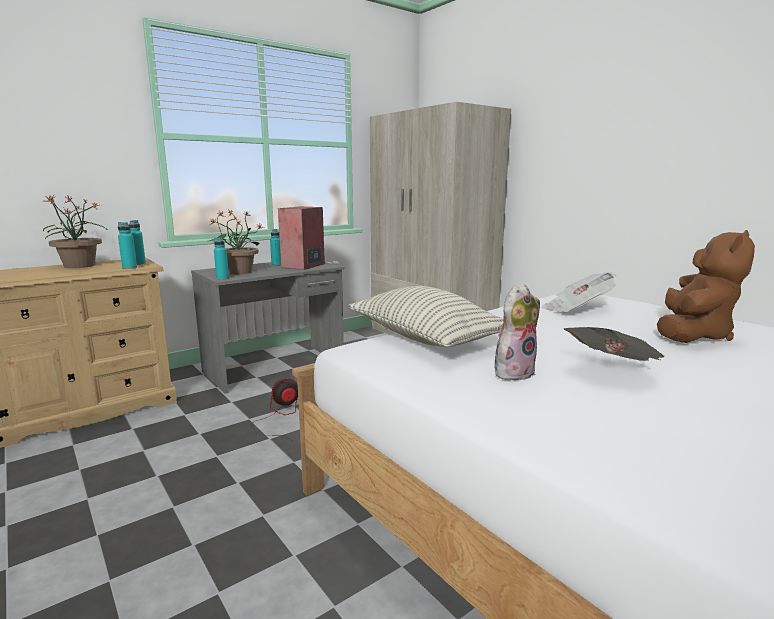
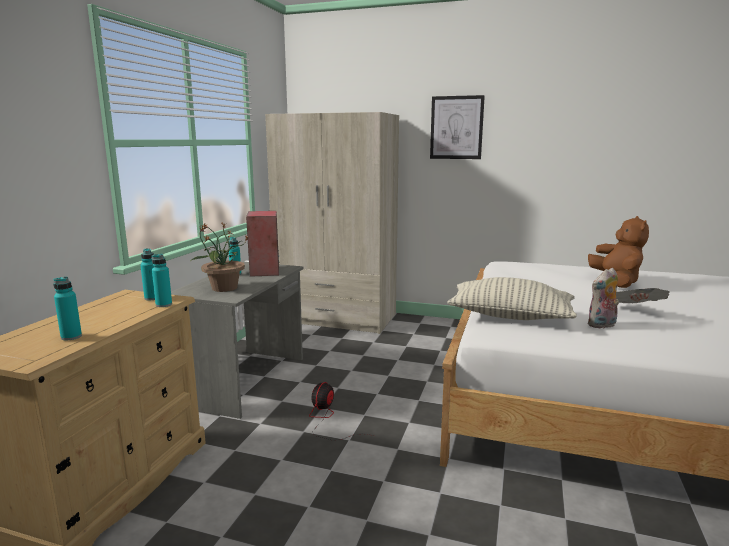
camera: 35 degrees left, 0 degrees up
(79, 266) = (89, 314): potted plant -> none
(222, 278) = (231, 298): turquoise bottle -> turquoise bottle (71, 337)
(513, 372) = (602, 325): plush toy -> plush toy turned 135 degrees counterclockwise
(573, 118) = (456, 127): none -> picture
(576, 310) = (533, 276): newspaper -> none

